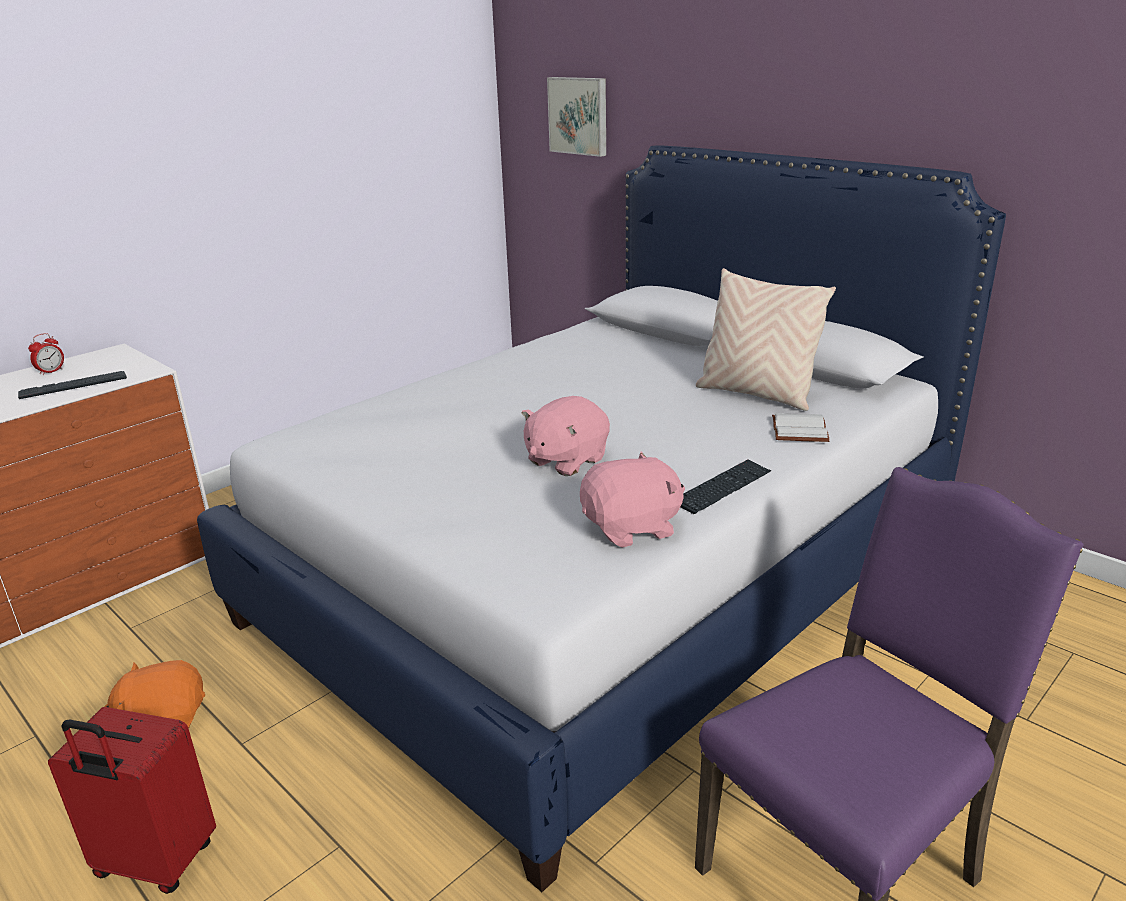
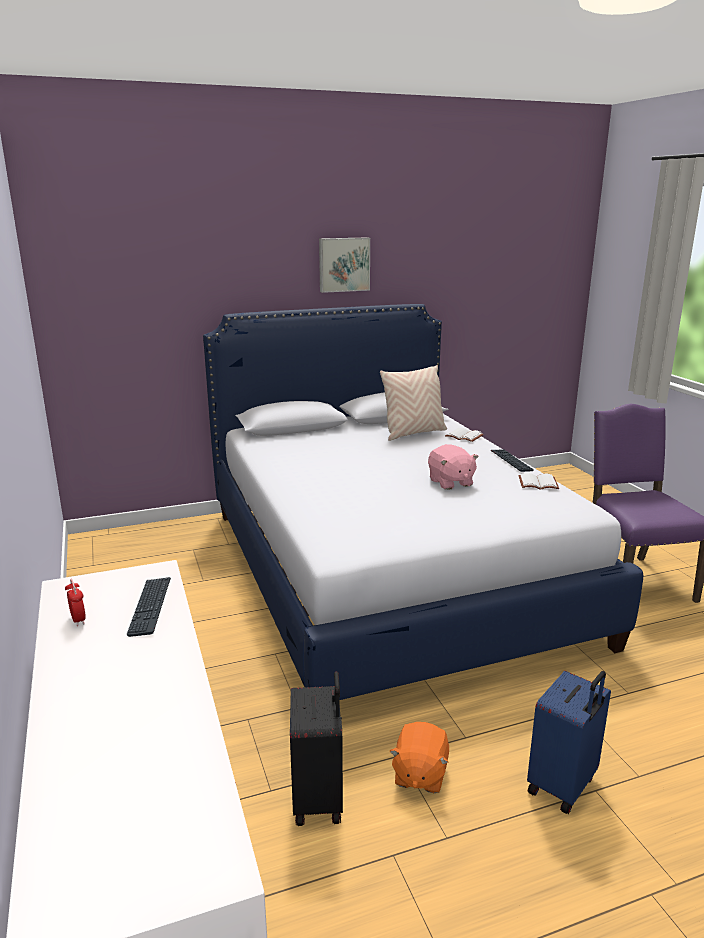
camera: 65 degrees left, 5 degrees down
(119, 661) = (319, 798): none -> black suitcase
(154, 863) = (563, 786): red suitcase -> blue suitcase
(579, 115) = (134, 302): picture -> picture (343, 264)
(632, 528) = (537, 484): pink plush toy -> white book

